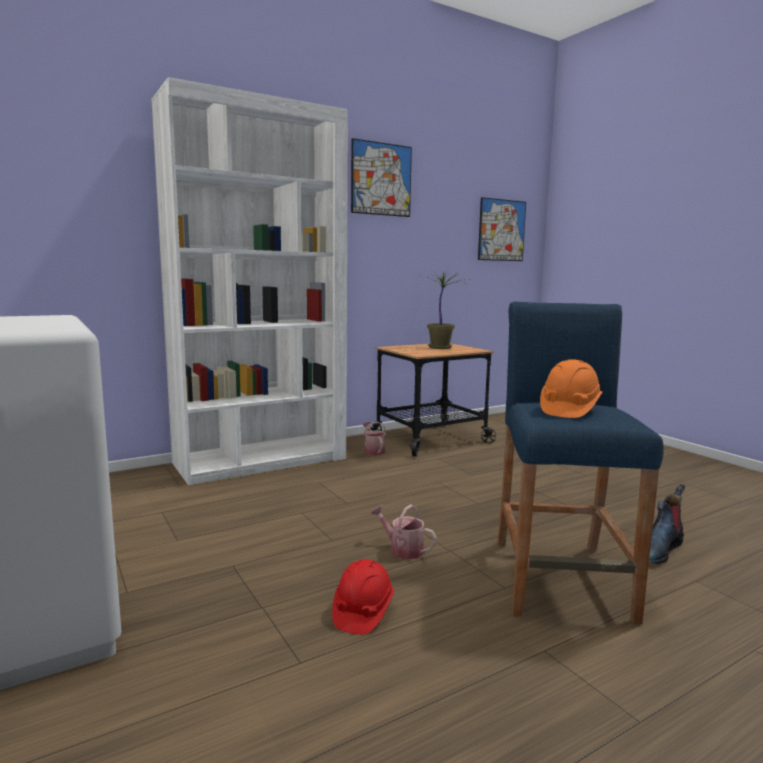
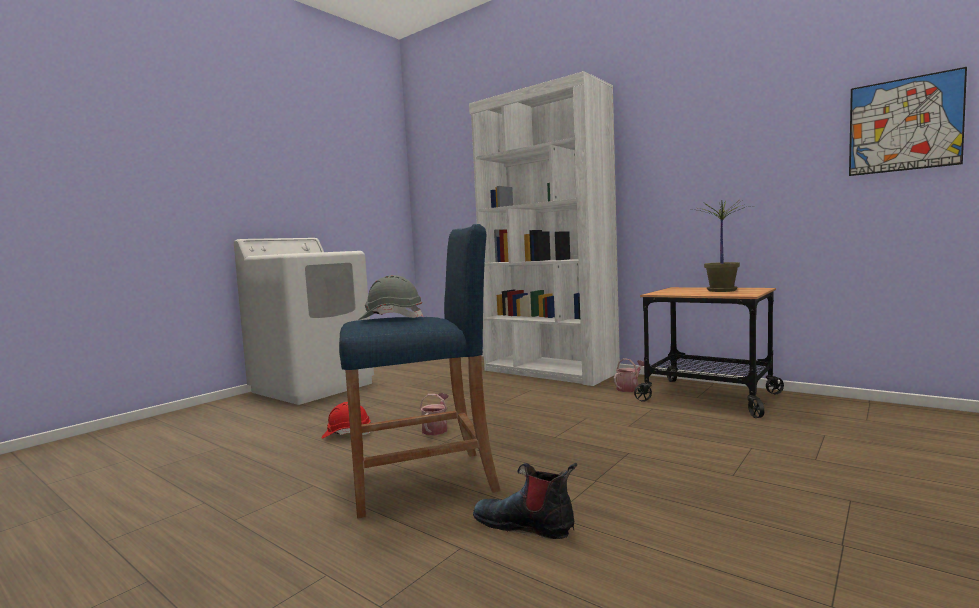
camera: 70 degrees right, 5 degrees down
(381, 179) = (685, 112): picture -> none
(568, 409) = (391, 318): orange hard hat -> grey hard hat

